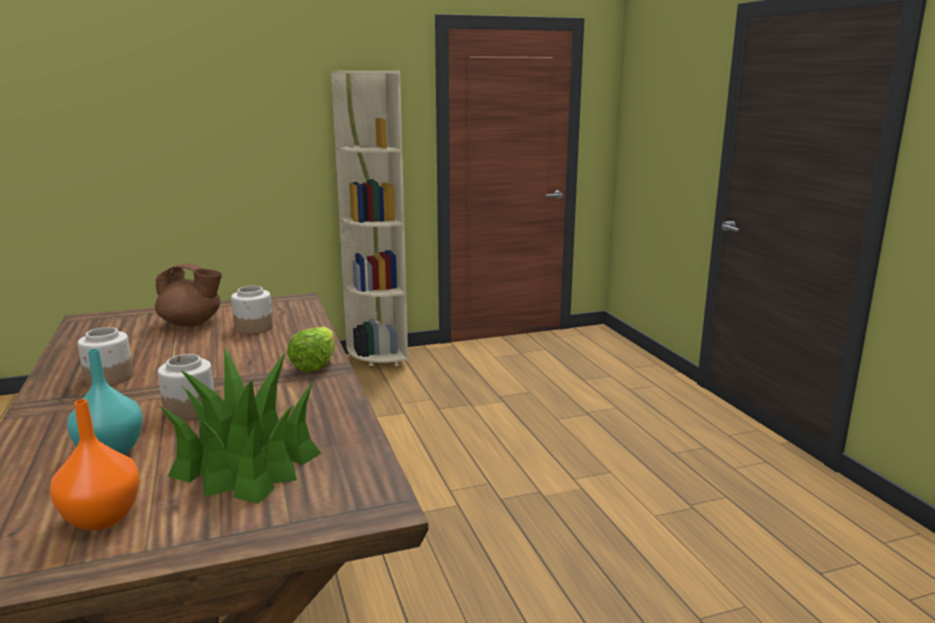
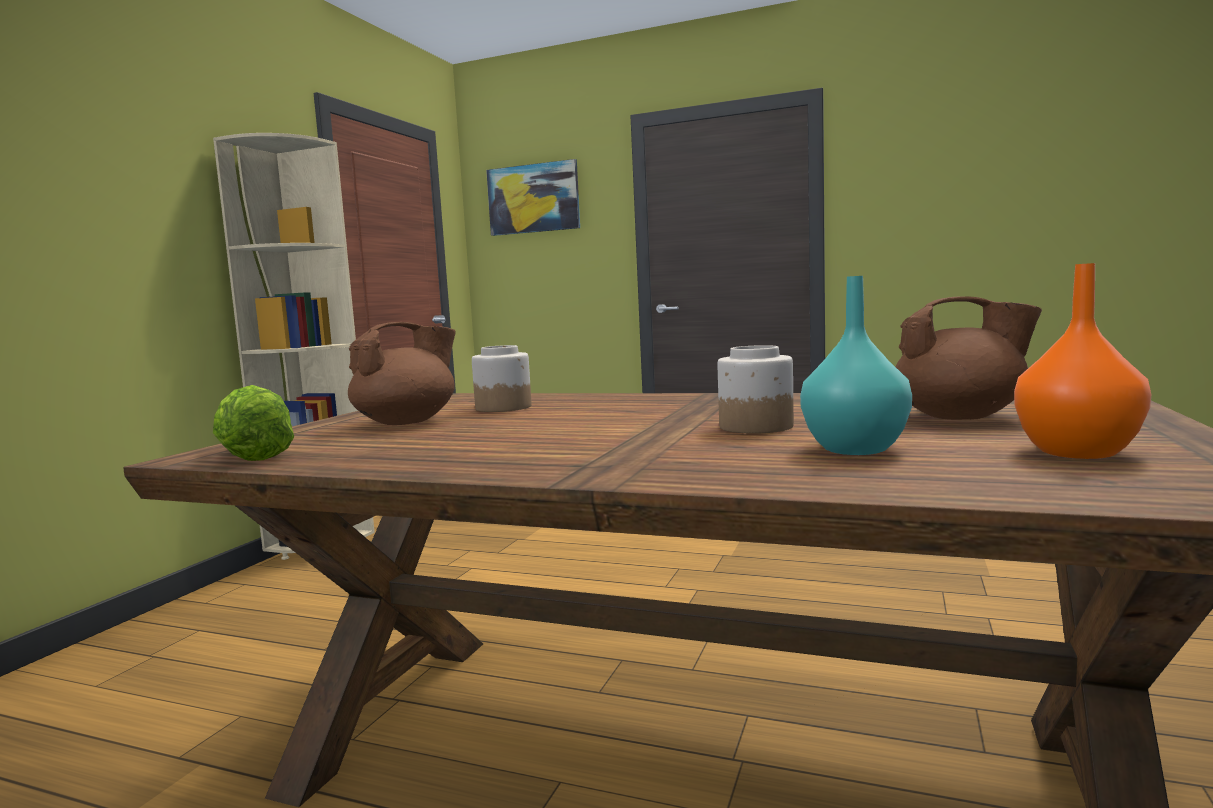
camera: 50 degrees left, 10 degrees down
(109, 378) = (549, 449): jar -> none
(246, 464) = (960, 417): potted plant -> brown teapot
(315, 364) = (691, 398): lettuce -> lettuce (251, 457)
(659, 86) = (533, 198): none -> picture

